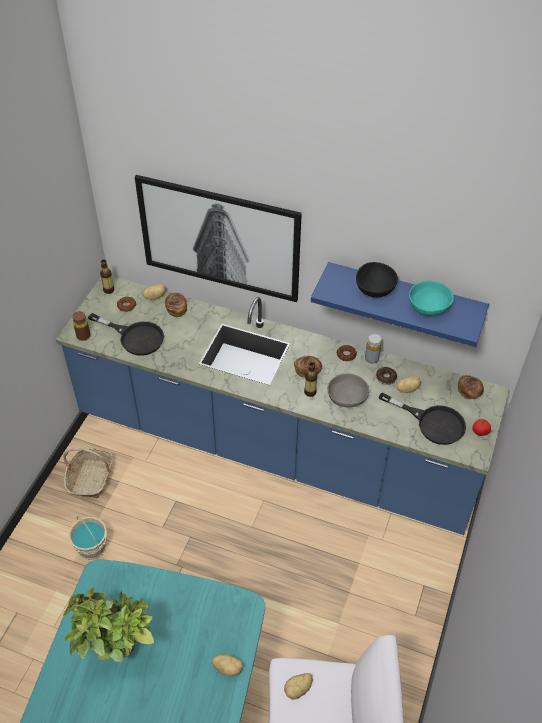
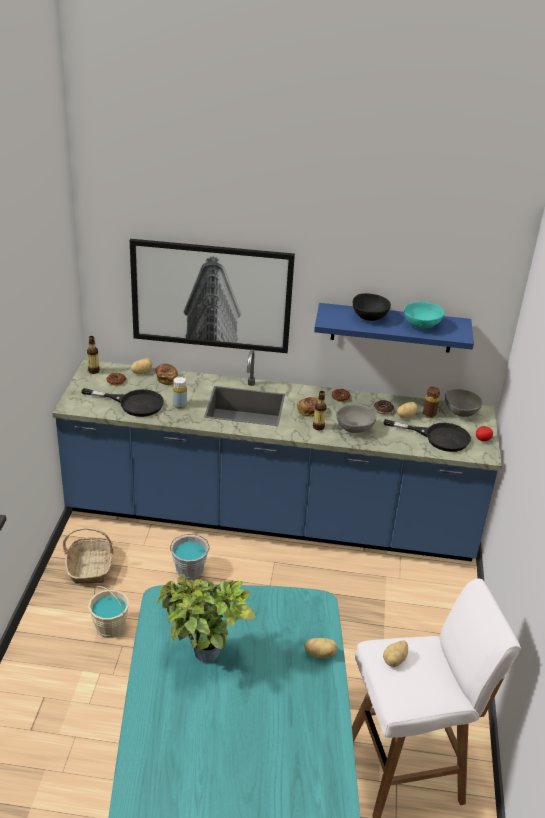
camera: 15 degrees left, 15 degrees down
(83, 336) = (81, 407): brown bottle -> brown bottle (429, 414)
(180, 496) = (189, 570): none -> grey bucket
(371, 358) = (364, 398): yellow bottle -> yellow bottle (179, 405)
(469, 392) = (461, 412): bread -> grey bowl

